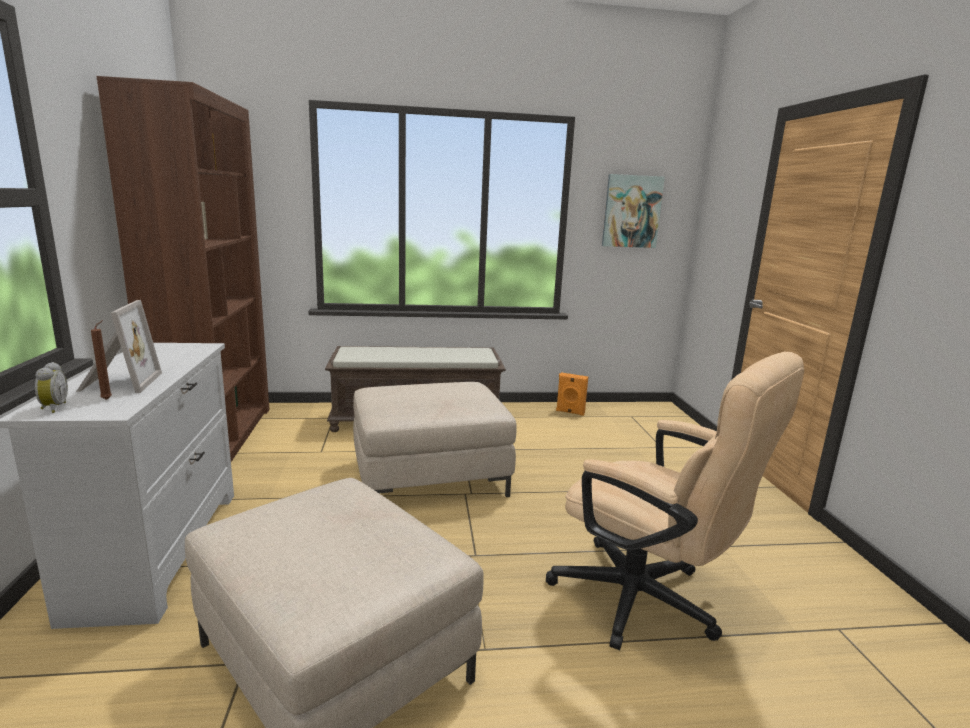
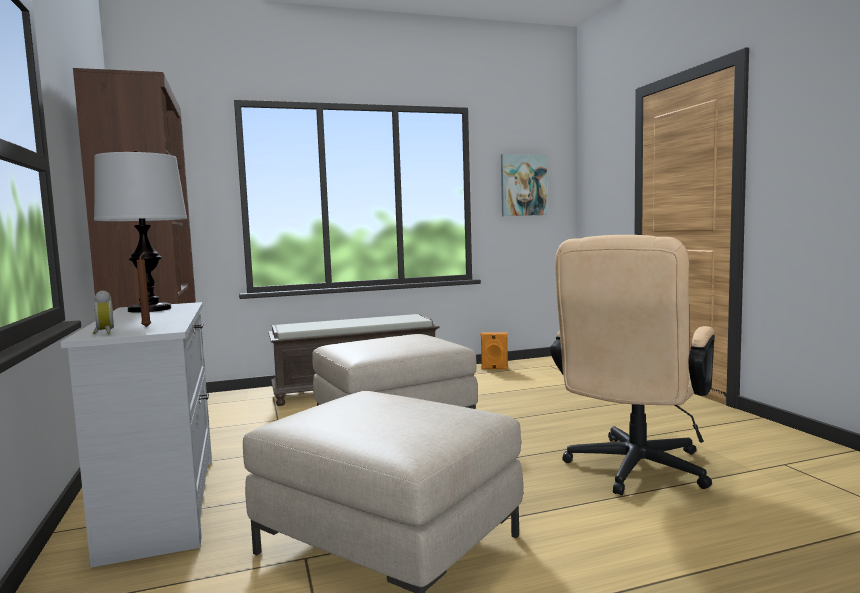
camera: 10 degrees left, 10 degrees down
(118, 383) = (141, 321): picture frame -> none
(159, 354) = (150, 309): none -> table lamp
(648, 603) = (632, 471): beige office chair -> beige office chair turned 90 degrees clockwise

